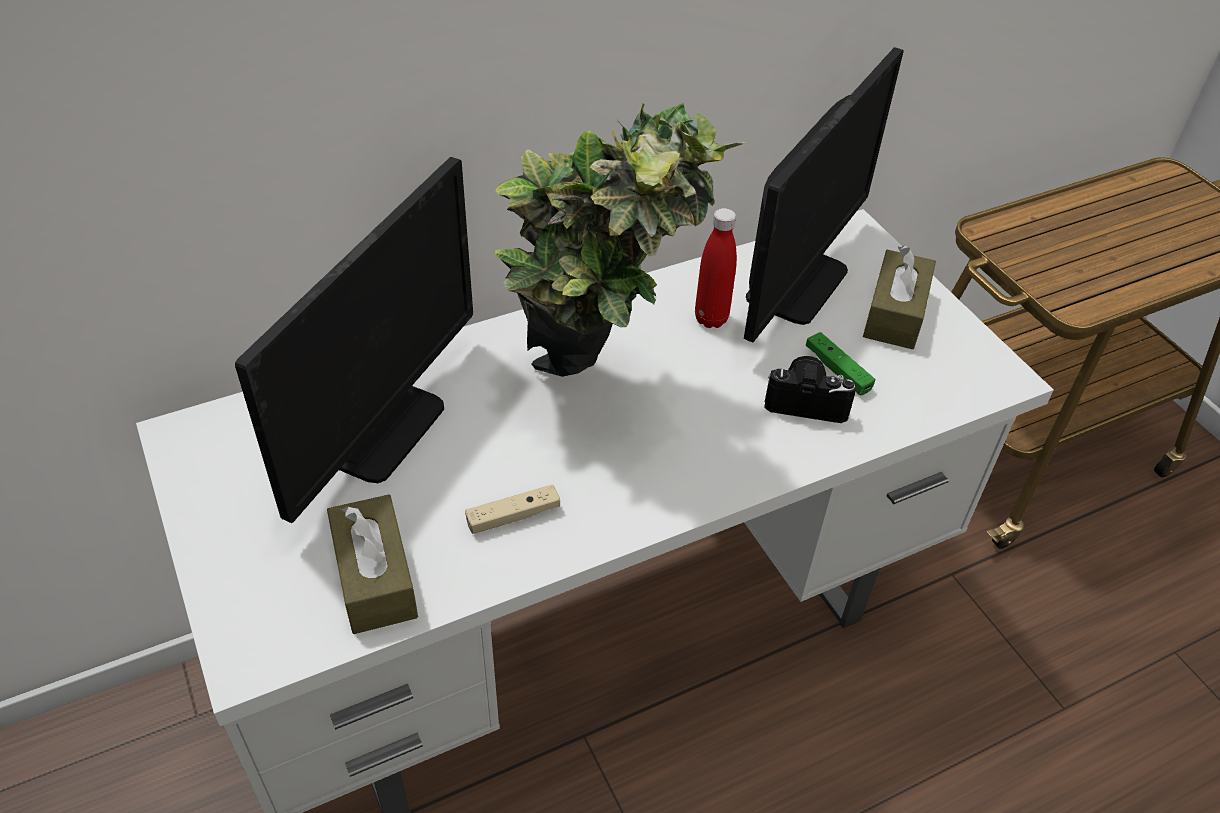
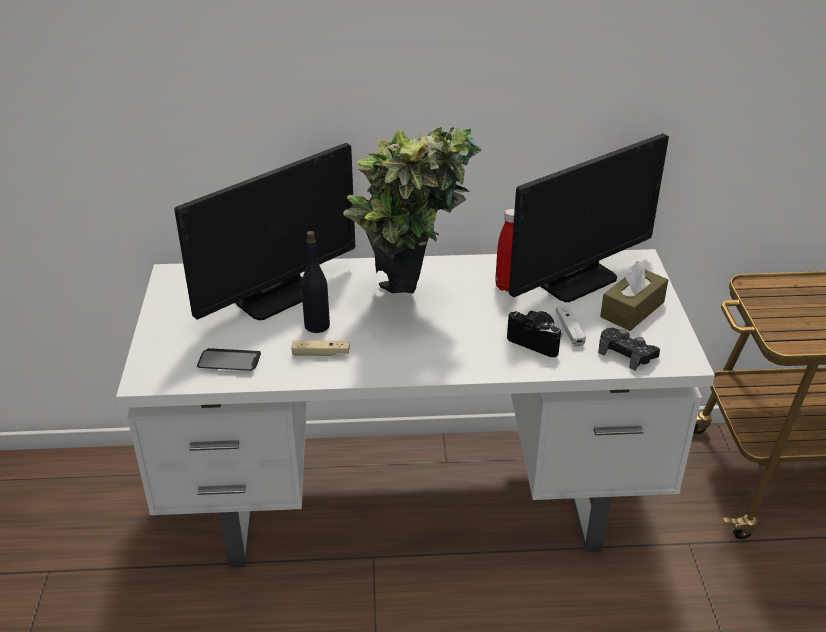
camera: 25 degrees right, 10 degrees down
(375, 577) = (229, 361): brown tissue box -> phone
(477, 466) = (316, 325): none -> black bottle
(837, 370) = (569, 330): green game controller -> white game controller
(931, 387) = (626, 353): none -> black game controller

